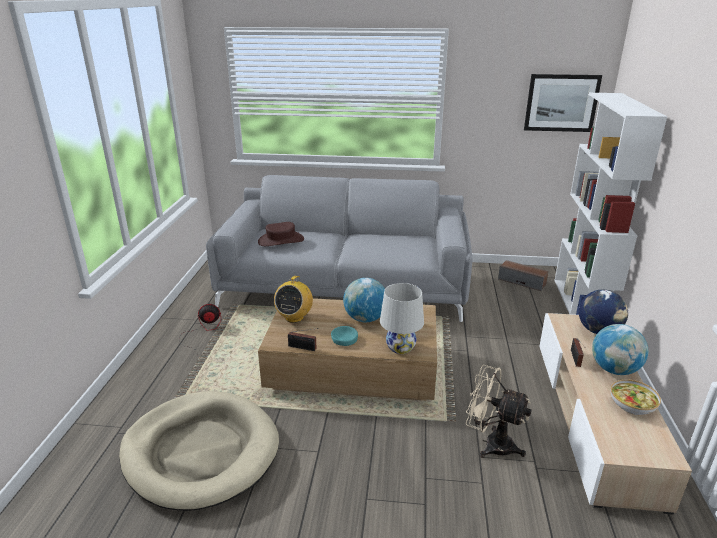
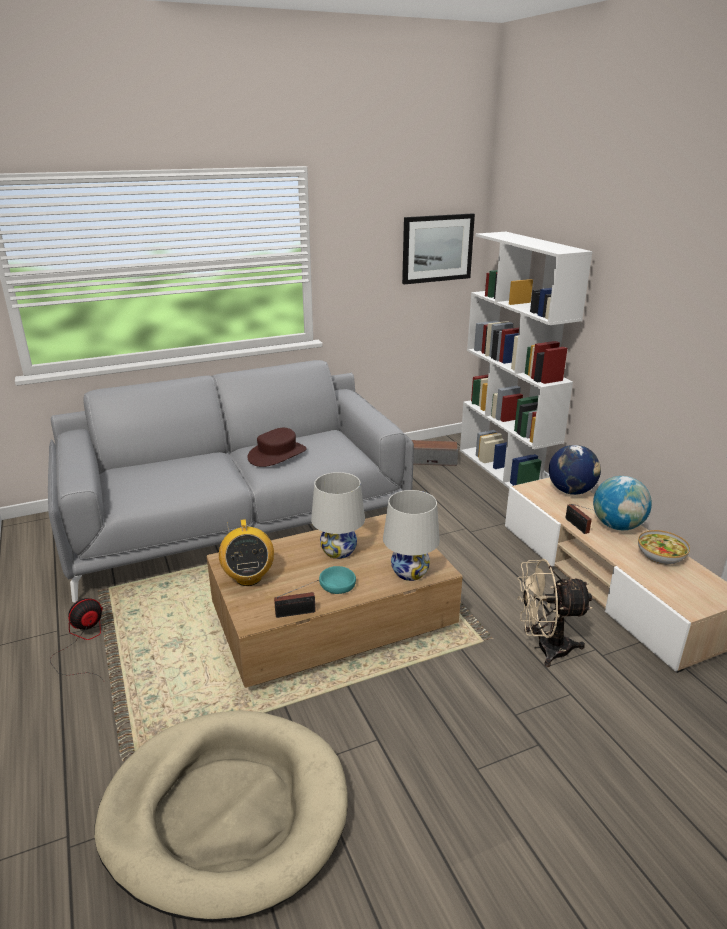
camera: 30 degrees left, 0 degrees up
(281, 240) = (153, 479): brown hat -> brown hat (277, 454)
(365, 319) = (338, 551): globe -> white table lamp

